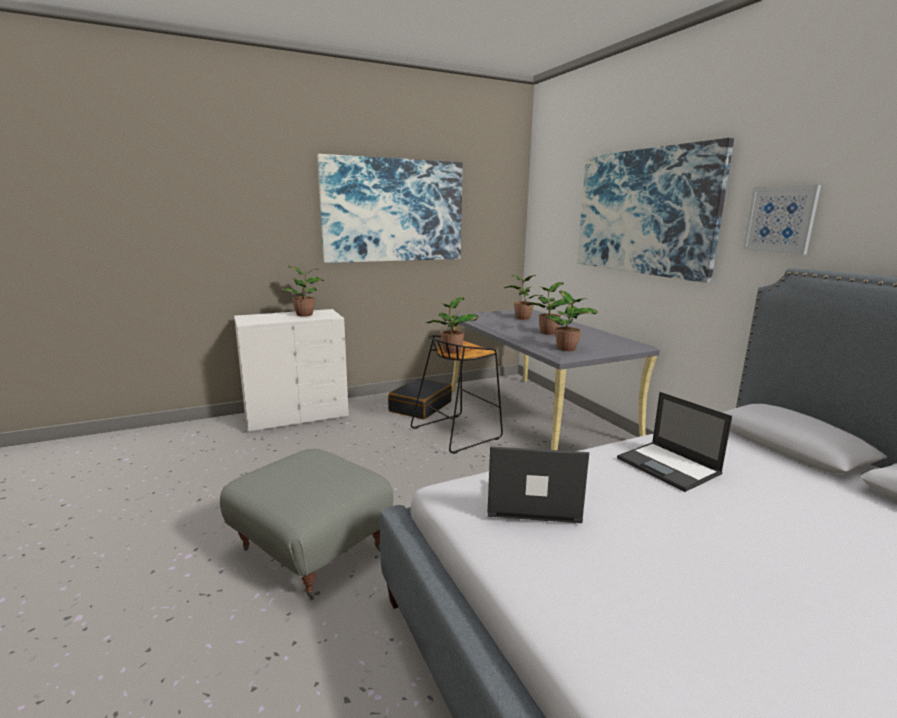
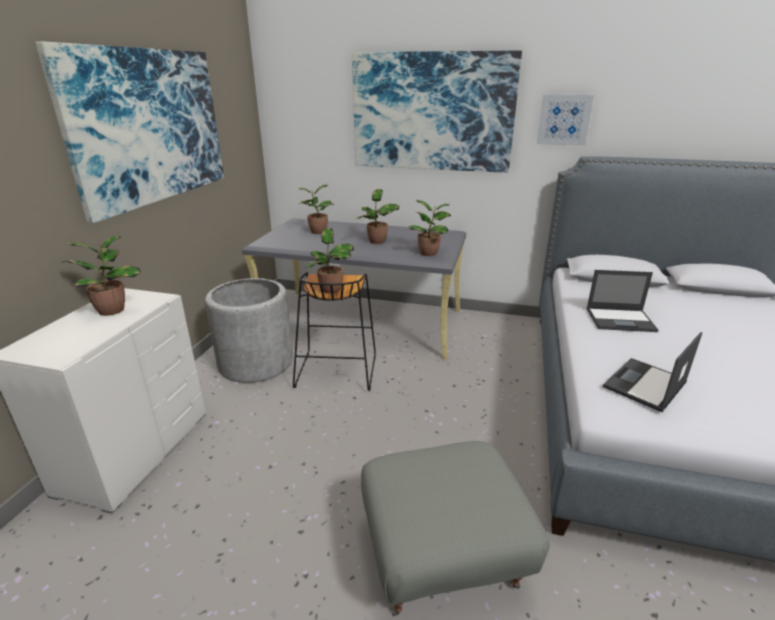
camera: 50 degrees left, 10 degrees up
(420, 406) = (256, 363): black suitcase -> grey planter

